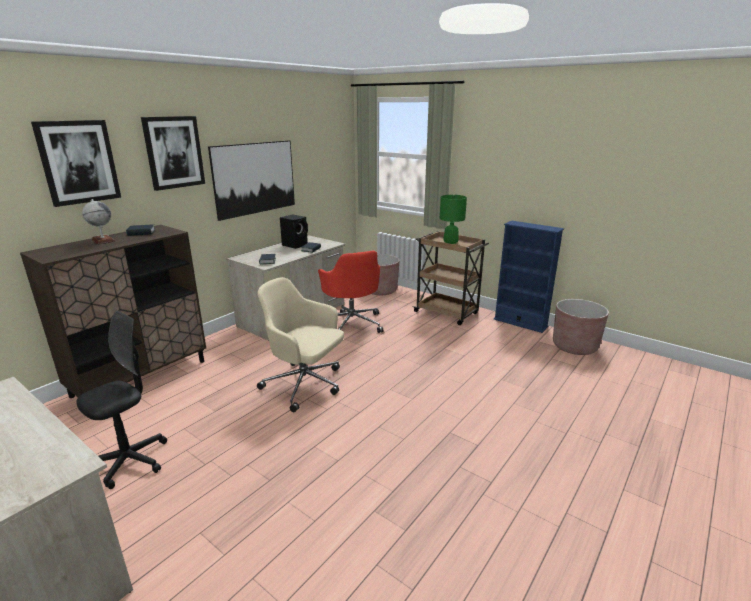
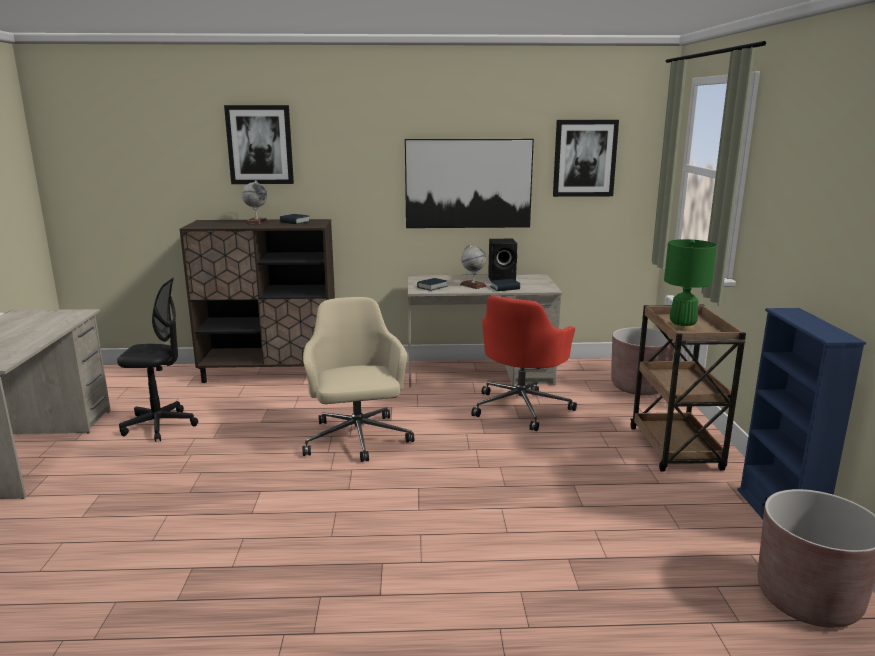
camera: 50 degrees right, 5 degrees down
(174, 152) = (360, 143): picture -> picture (584, 158)
(288, 253) = (473, 285): none -> globe

